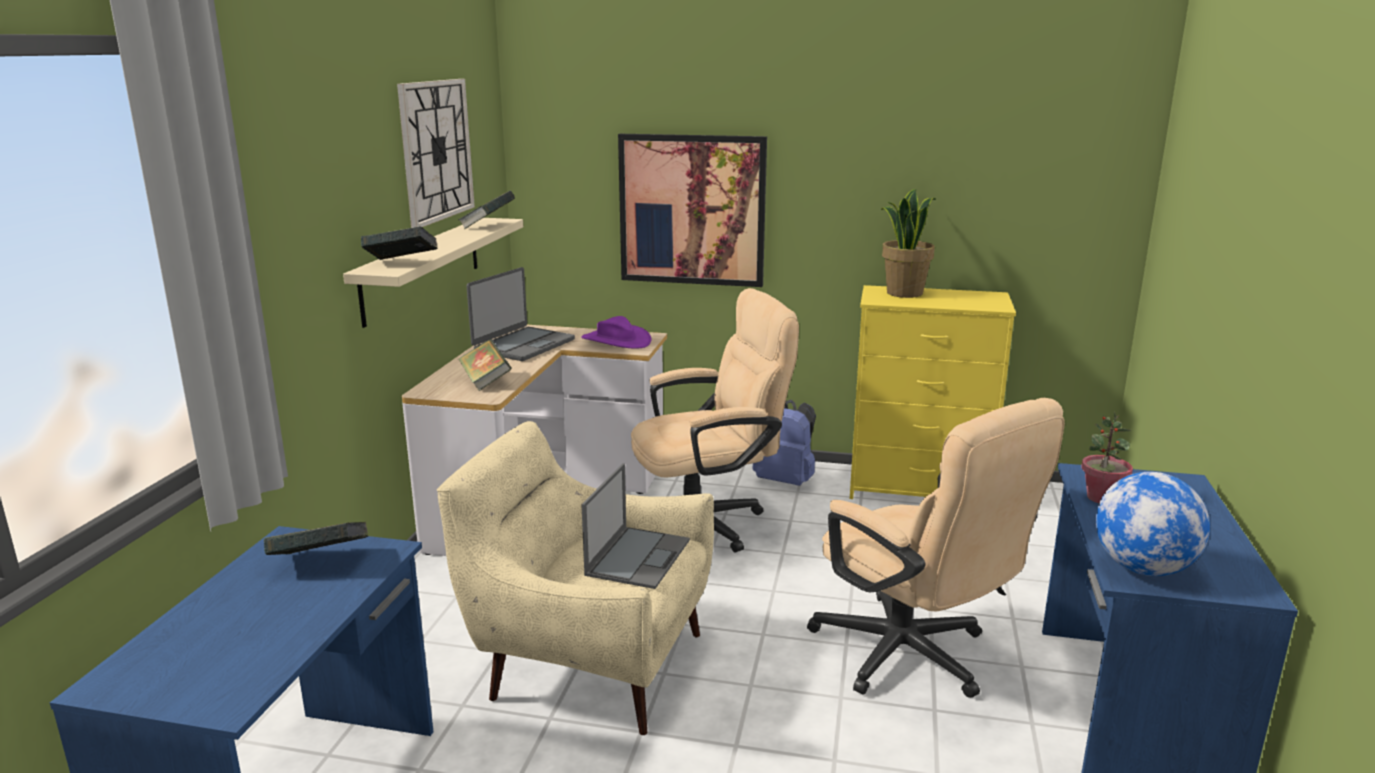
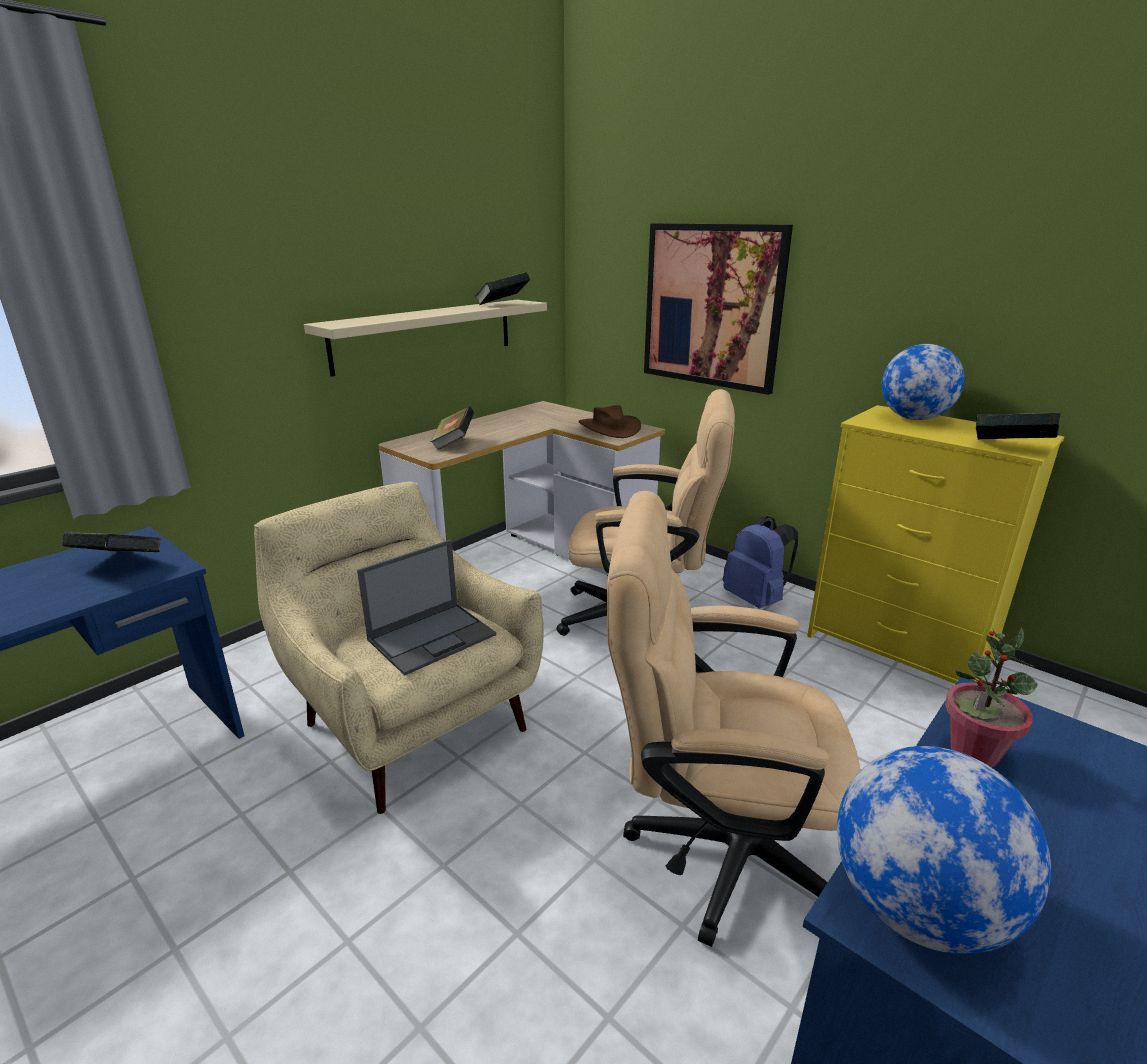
camera: 30 degrees right, 5 degrees up
(401, 263) = (361, 321): book -> book (1010, 448)
(436, 150) = (454, 228): wall clock -> none
(523, 345) = (528, 420): laptop -> none
(616, 340) = (609, 428): purple hat -> brown hat
(904, 293) = (914, 418): potted plant -> globe
(913, 659) = (715, 847): beige office chair -> beige office chair turned 105 degrees clockwise

